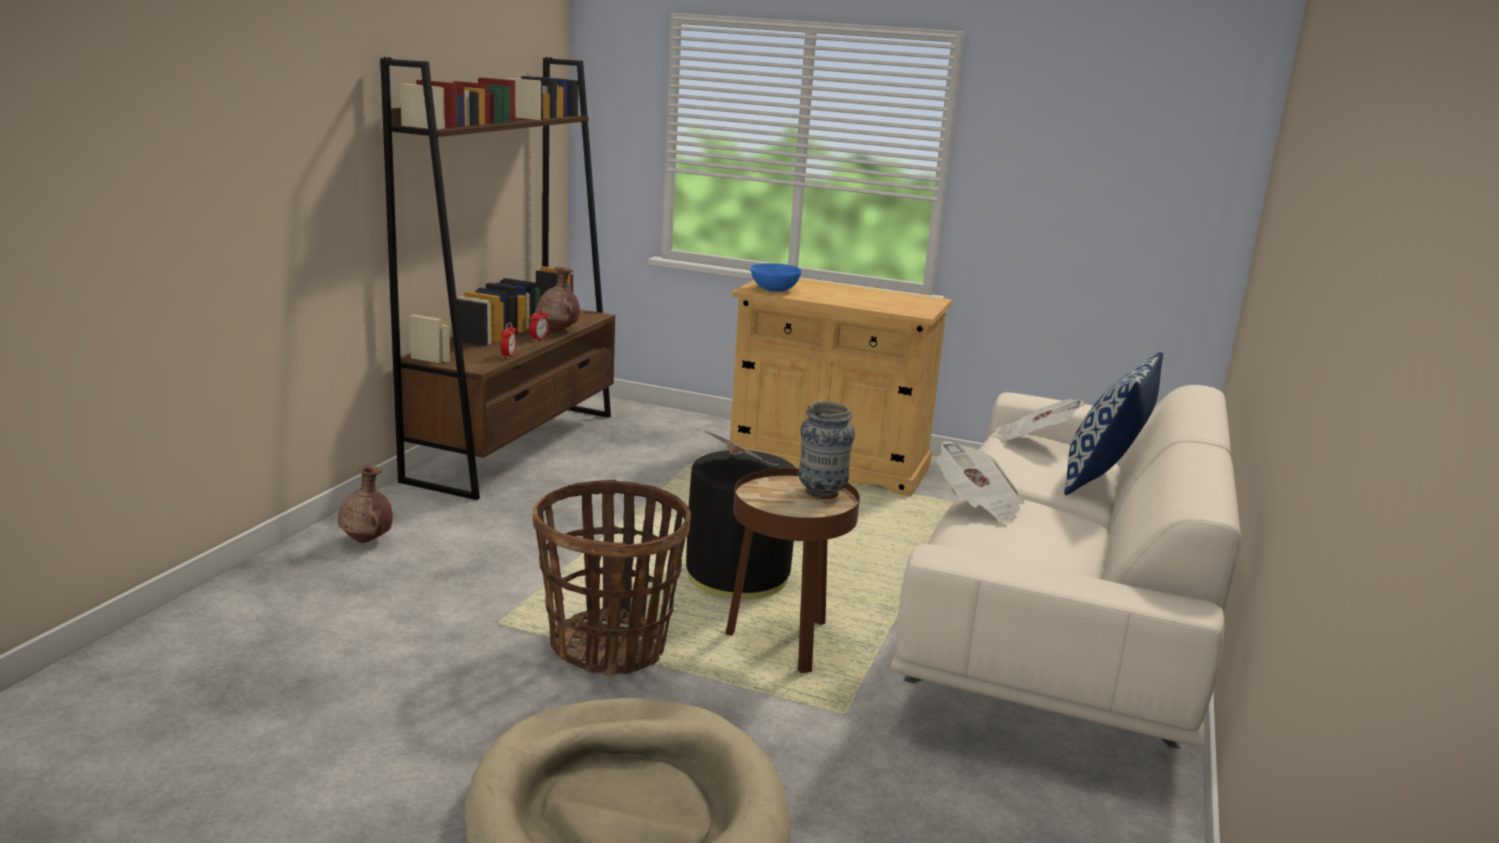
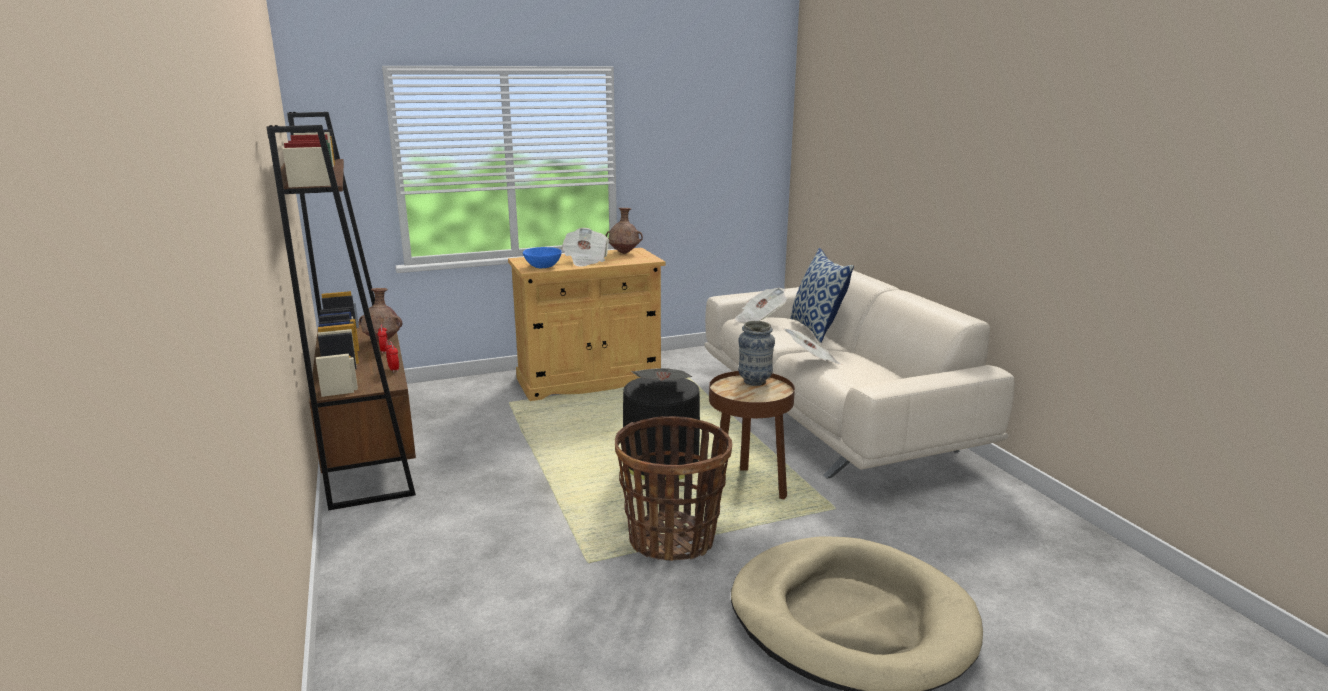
camera: 40 degrees left, 0 degrees up
(367, 540) = (389, 560): brown vase -> brown vase (624, 253)
(839, 295) = (585, 260): none -> newspaper

